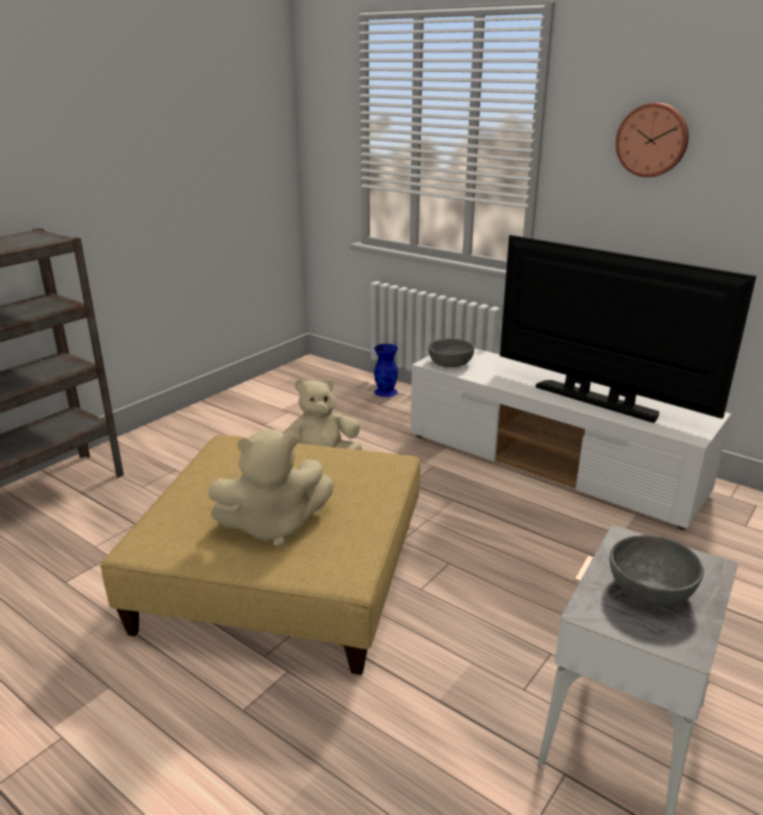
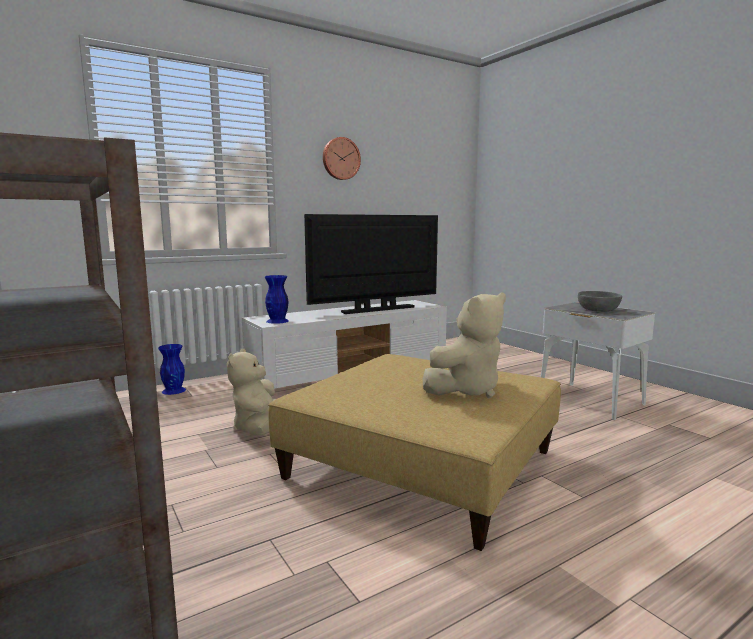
camera: 70 degrees left, 15 degrees down
(273, 526) = (466, 390): beige plush toy -> beige plush toy turned 45 degrees clockwise
(450, 363) = (277, 321): grey bowl -> blue vase

